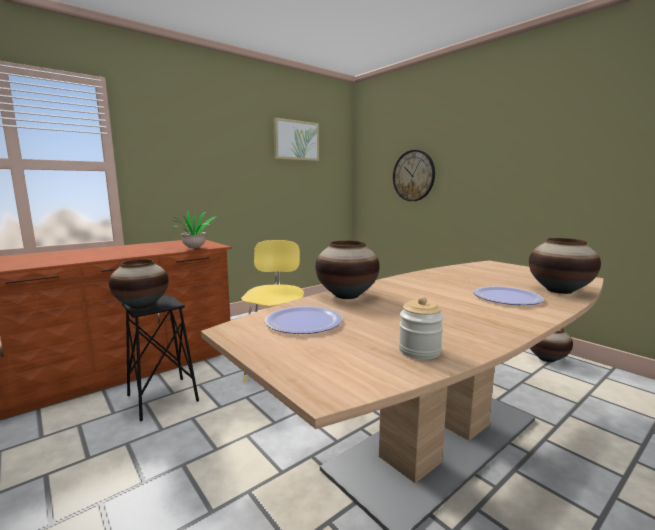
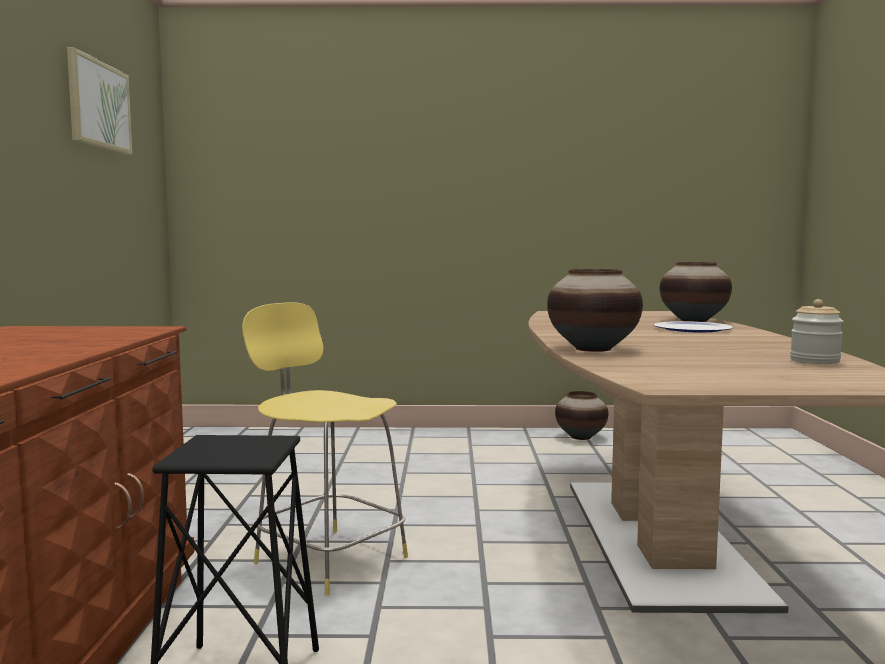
camera: 50 degrees left, 5 degrees down
(142, 306) = (231, 455): vase -> none
(195, 248) = (133, 334): potted plant -> none
(304, 322) = (674, 368): plate -> none
(413, 175) = (321, 195): wall clock -> none

